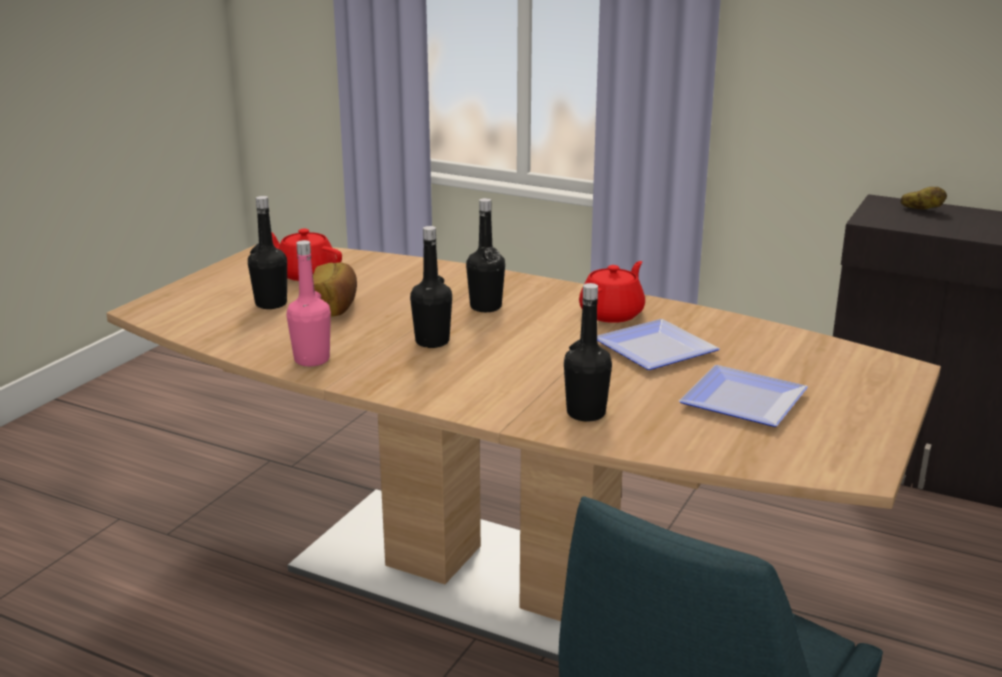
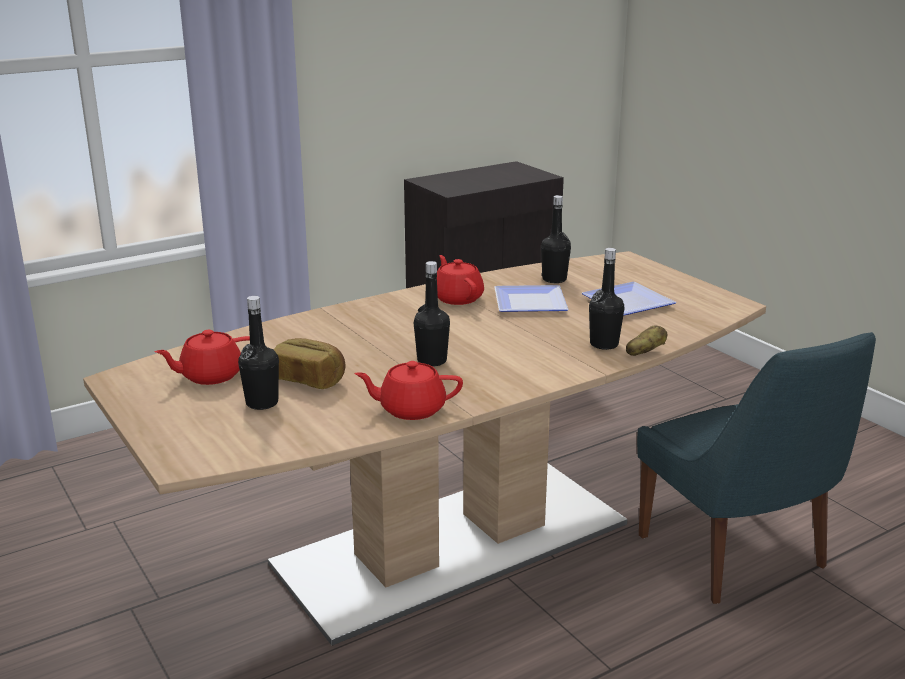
camera: 60 degrees left, 0 degrees up
(312, 360) = (411, 409): pink bottle -> red teapot
(485, 307) = (390, 329): black bottle -> black bottle (554, 279)
(922, 210) = (452, 178): potato -> potato (645, 352)

